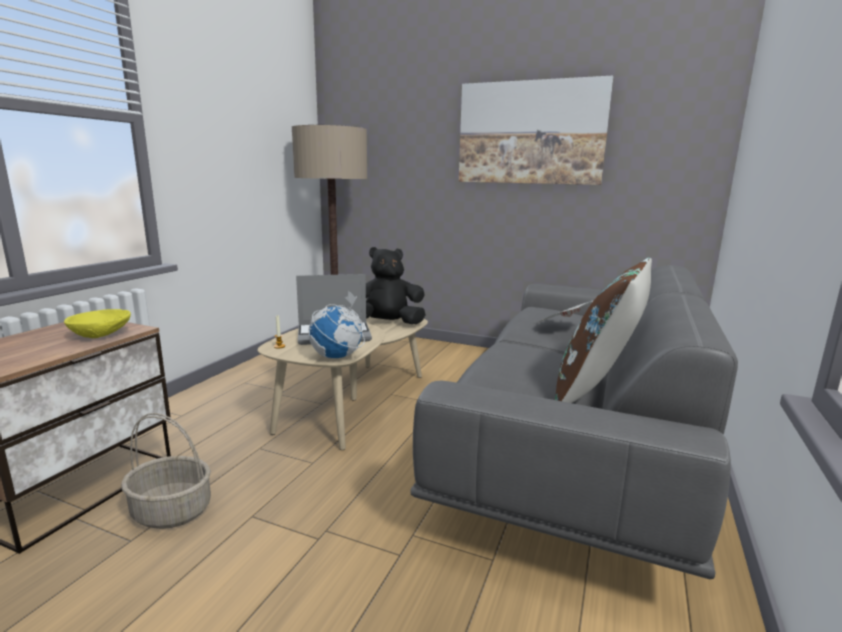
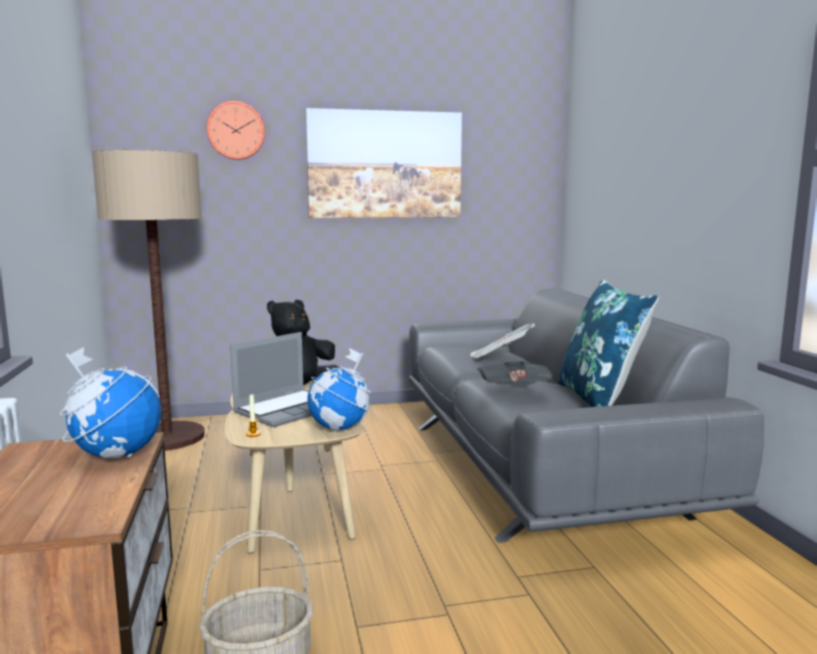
camera: 35 degrees left, 5 degrees down
(102, 335) = (116, 455): yellow bowl -> globe
(409, 108) = (236, 131): none -> wall clock
(502, 364) = (514, 395): none -> newspaper
(597, 391) = (599, 400): brown pillow -> blue pillow

